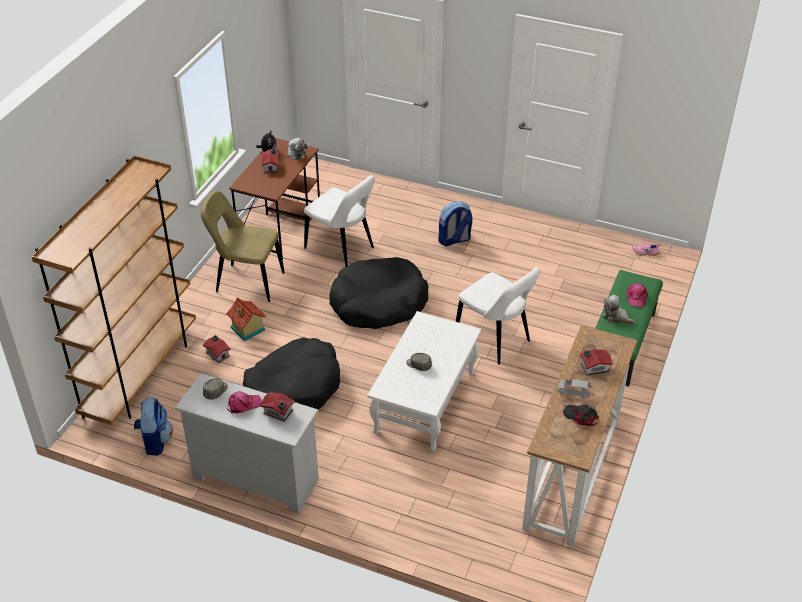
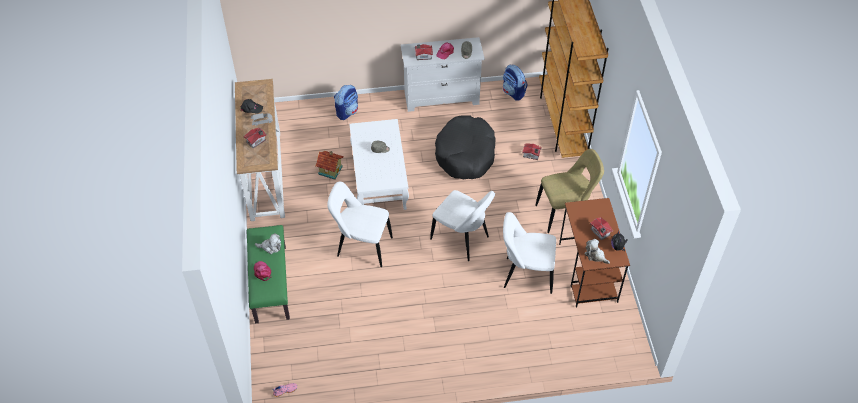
camera: 150 degrees right, 10 degrees up
(247, 329) = (530, 179): toy house -> toy house (330, 170)
(378, 303) = (462, 239): black dog bed -> white chair
(454, 240) = (448, 326): backpack -> backpack (347, 112)

